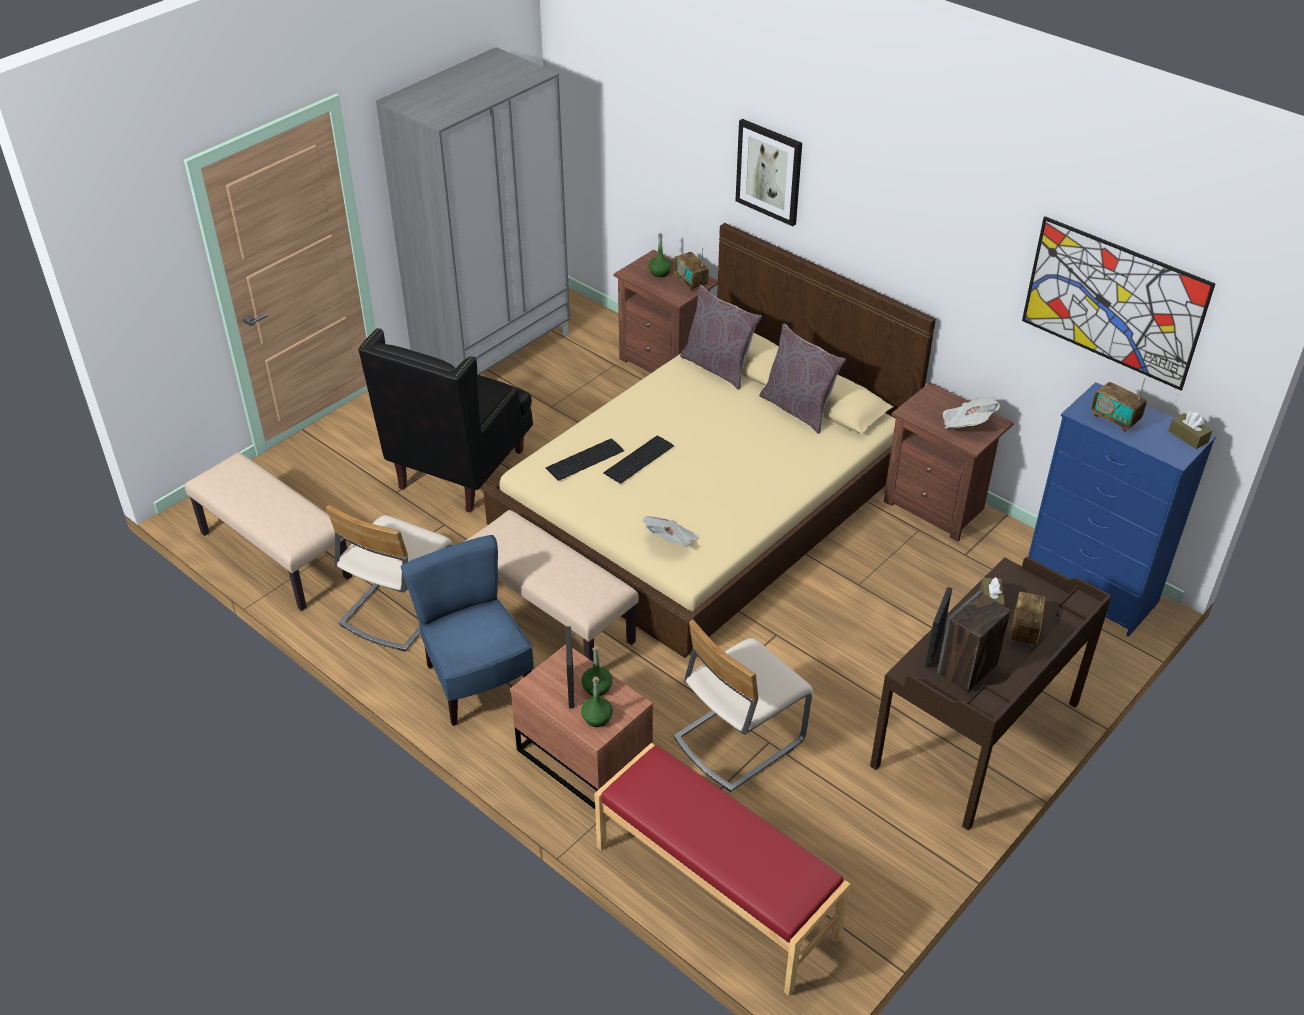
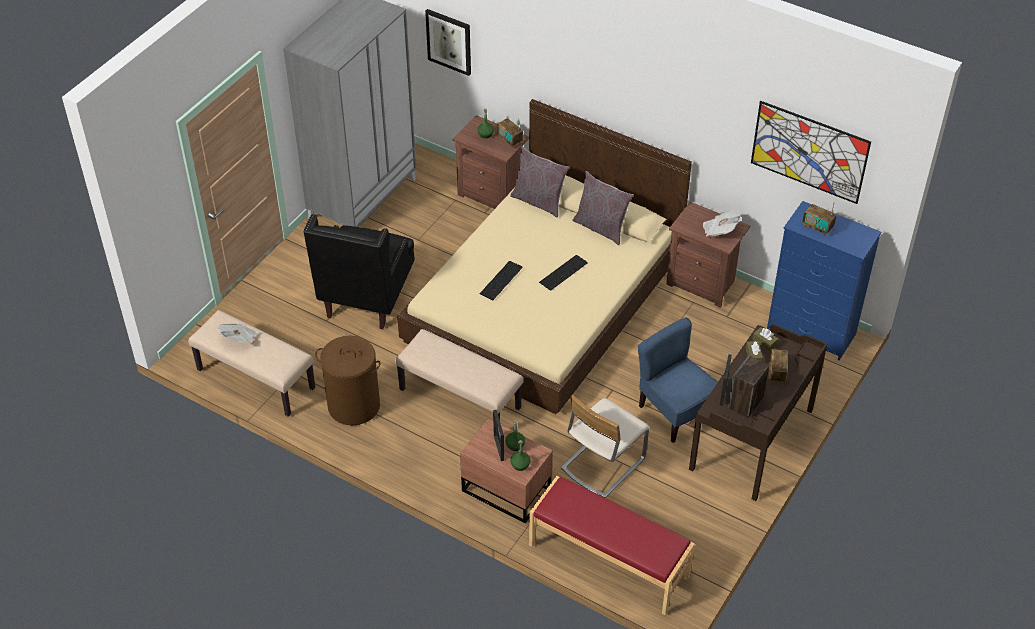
camera: 10 degrees left, 5 degrees up
(397, 608) = (353, 406): beige chair -> brown laundry basket
(477, 681) = (423, 449): blue chair -> blue chair (675, 412)
(586, 460) = (465, 285): keyboard -> keyboard (564, 273)
(671, 542) = (537, 338): newspaper -> newspaper (240, 339)
(769, 172) = (565, 67): picture -> picture (449, 41)
(1188, 436) = (864, 234): brown tissue box -> brown tissue box (764, 342)

